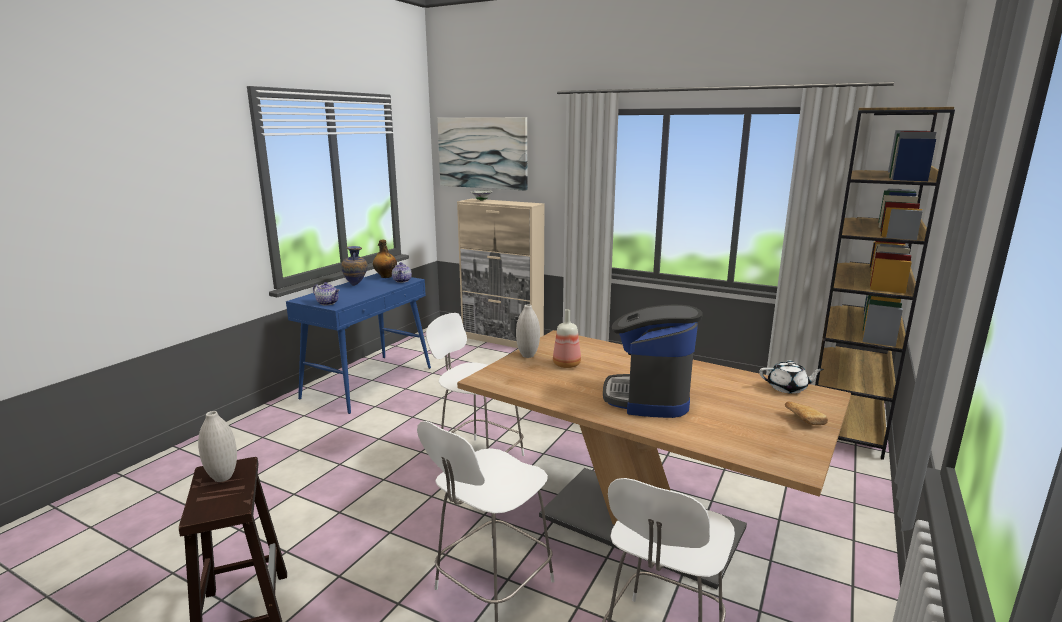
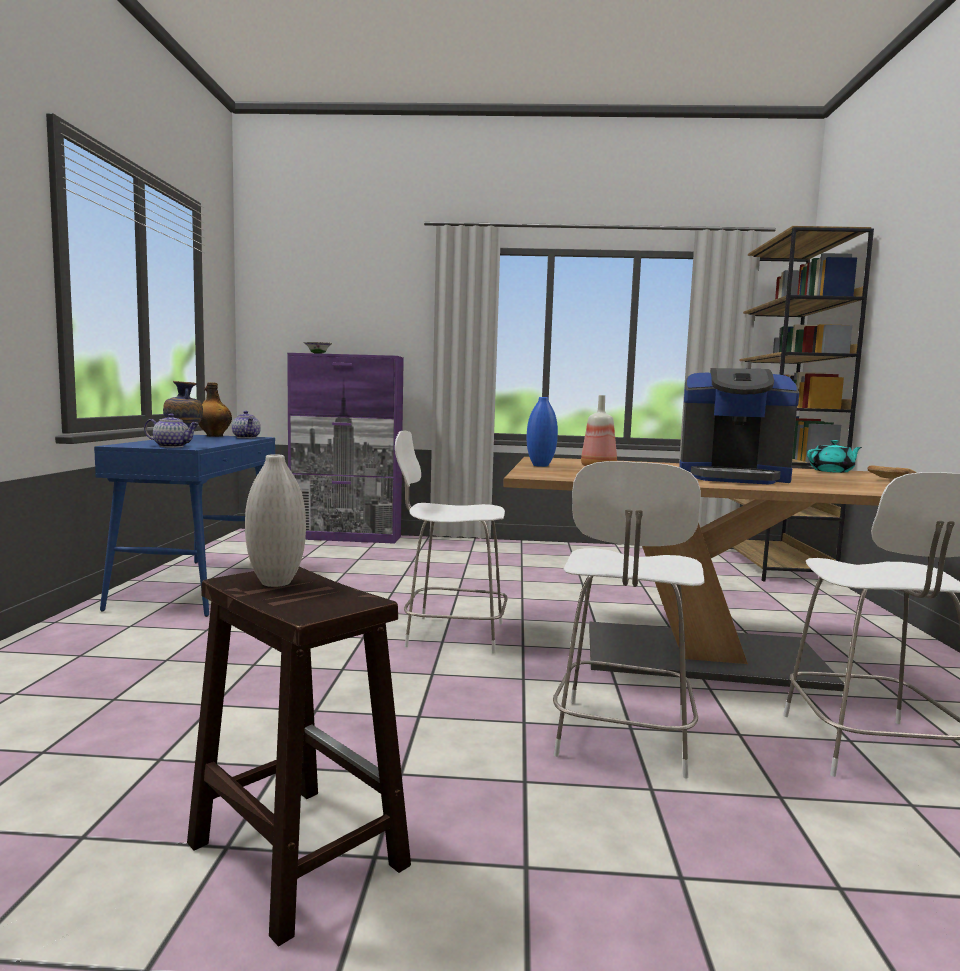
camera: 25 degrees left, 10 degrees down
(482, 153) = (314, 297): picture -> none
(502, 340) = (346, 537): beige cabinet -> purple cabinet
(528, 355) = (540, 465): white vase -> blue vase
(648, 397) = (733, 477): coffee machine -> coffee machine turned 60 degrees counterclockwise
(787, 388) = (832, 471): white teapot -> turquoise teapot

